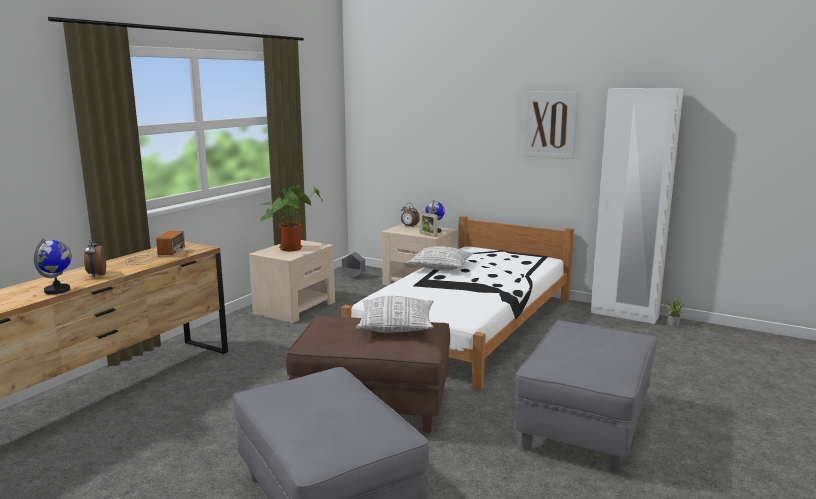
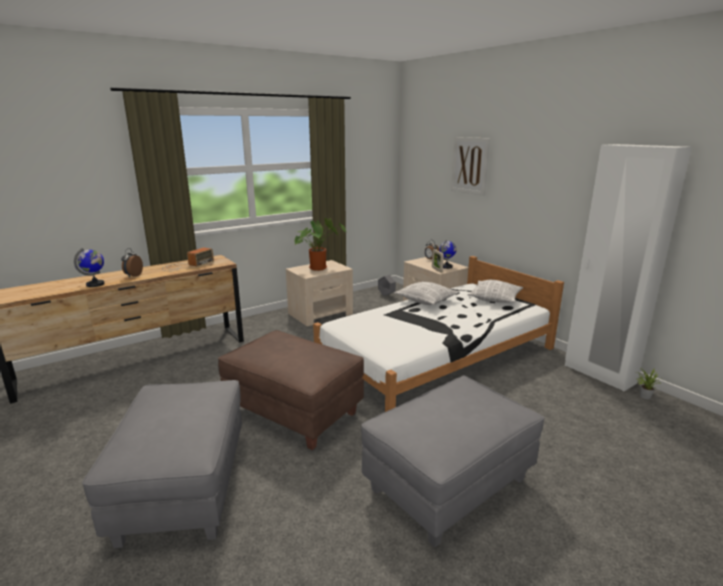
camera: 25 degrees right, 5 degrees up
(396, 326) = (312, 353): pillow -> pillow (495, 299)
(549, 124) = (552, 179): picture -> picture (470, 165)

